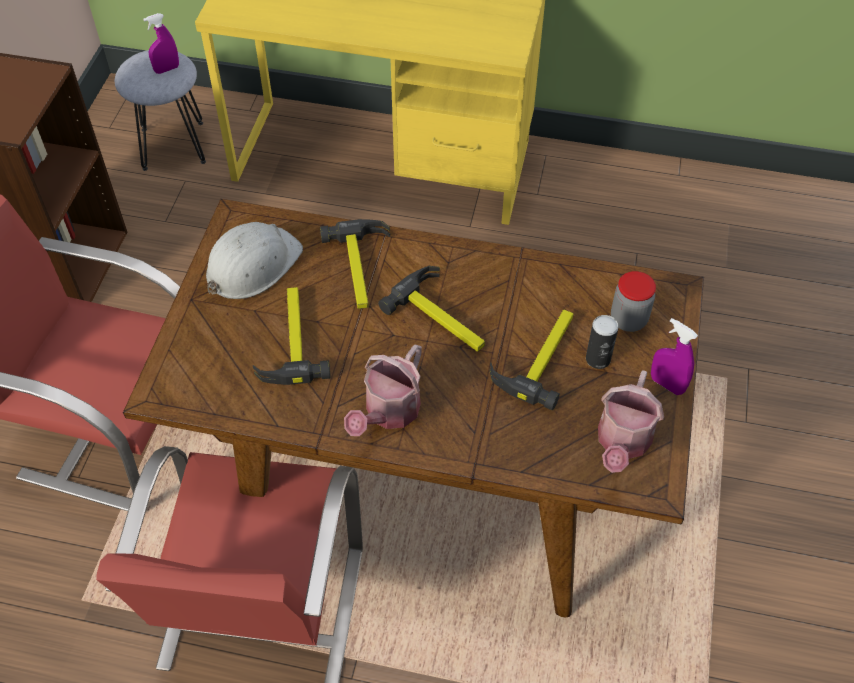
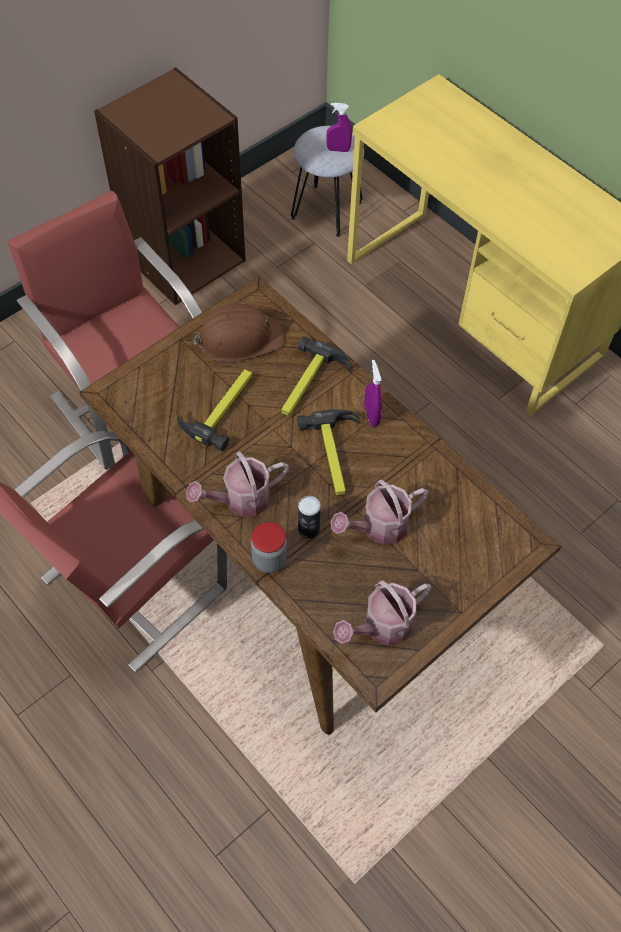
camera: 35 degrees right, 5 degrees up
(252, 265) = (239, 338): white hard hat -> brown hard hat
(539, 357) = (378, 527): hammer -> watering can
(598, 359) = (419, 556): can -> can (308, 529)
(628, 320) = (470, 542): jar -> jar (269, 560)
(666, 384) = (453, 607): purple spray bottle -> purple spray bottle (371, 415)

